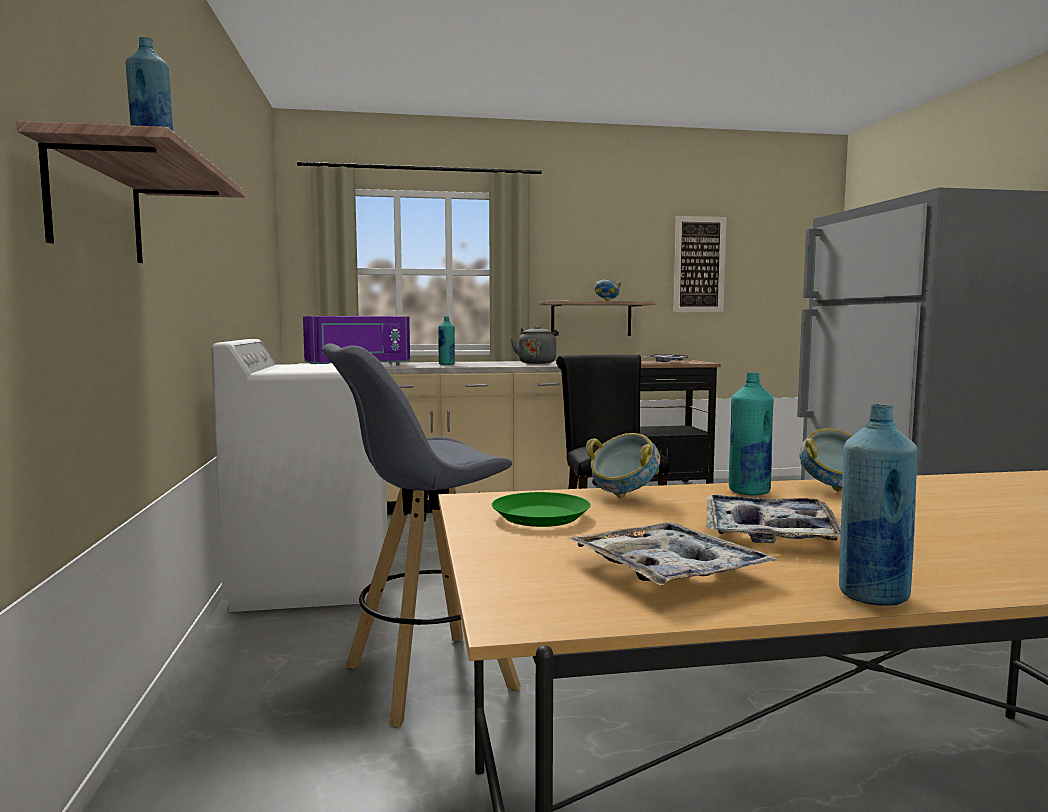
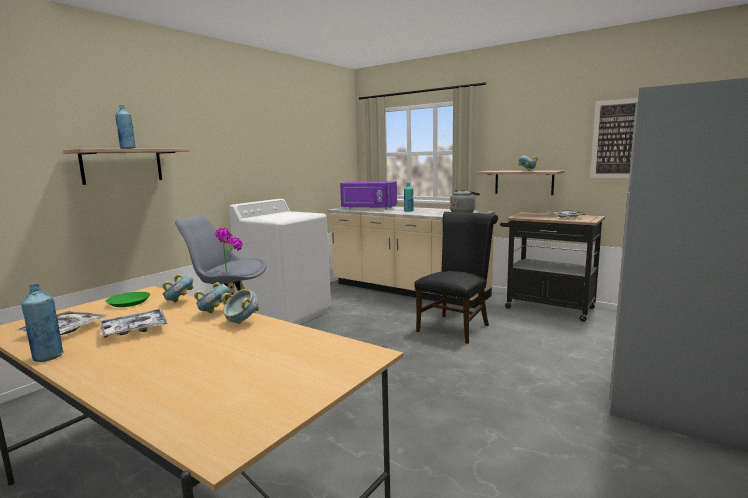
camera: 45 degrees right, 5 degrees up
(472, 454) = (230, 270): none -> potted plant
(748, 491) = (214, 313): turquoise bottle -> bowl

